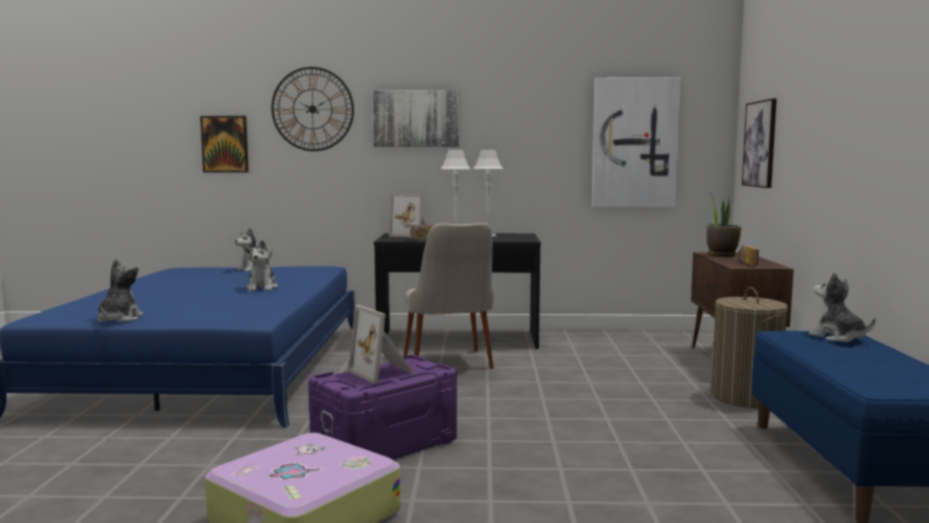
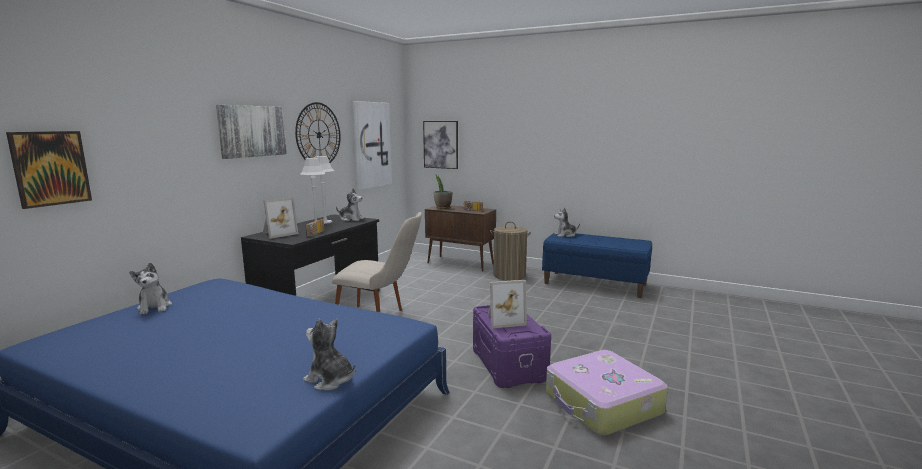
camera: 65 degrees left, 5 degrees up
(262, 288) = (267, 313): plush toy -> plush toy (351, 219)
(312, 109) = (158, 122): wall clock -> wall clock (318, 135)

